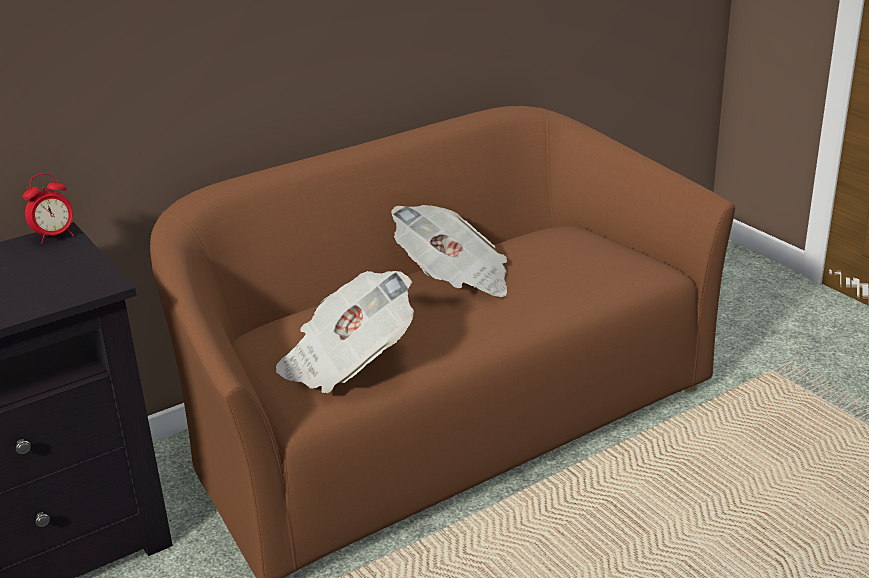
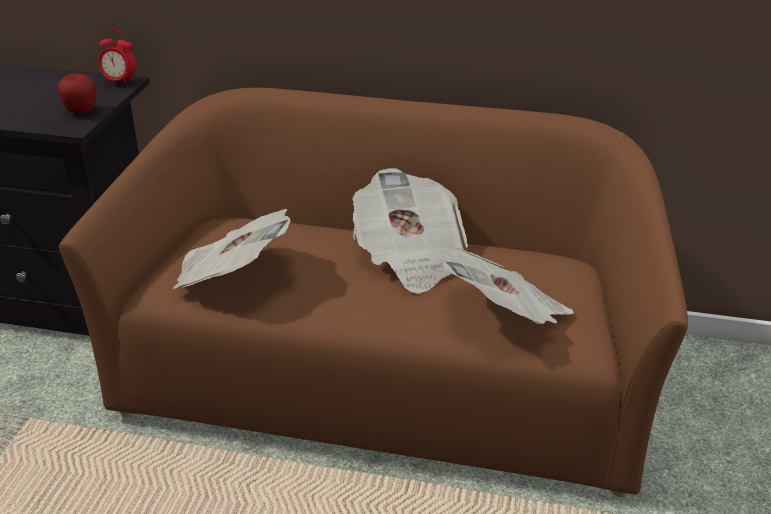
camera: 45 degrees right, 5 degrees up
(79, 272) = (81, 112): none -> apple
(582, 277) = (505, 315): none -> newspaper

